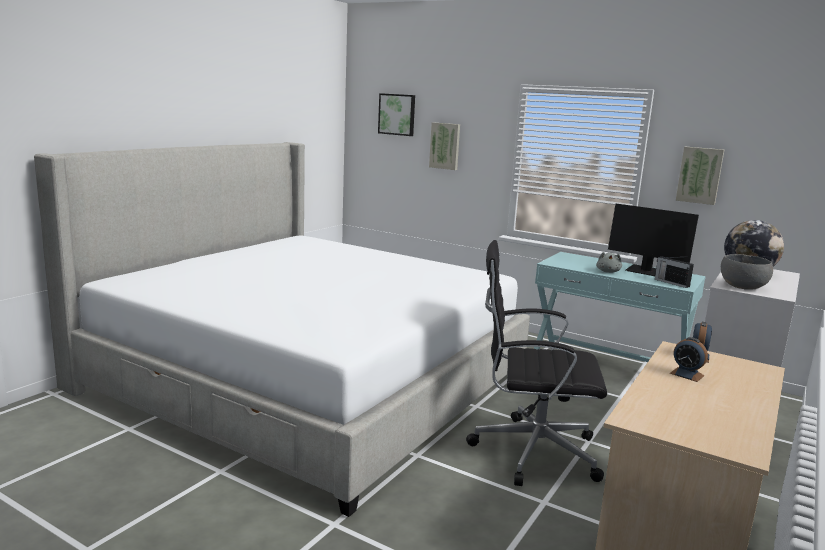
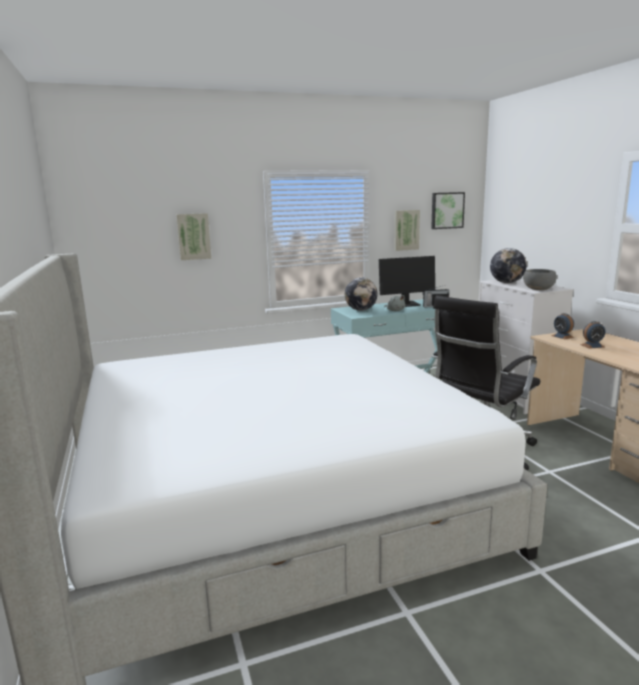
camera: 50 degrees left, 0 degrees up
(397, 114) = (128, 210): picture -> picture (447, 210)
(578, 261) = (361, 310): none -> globe

